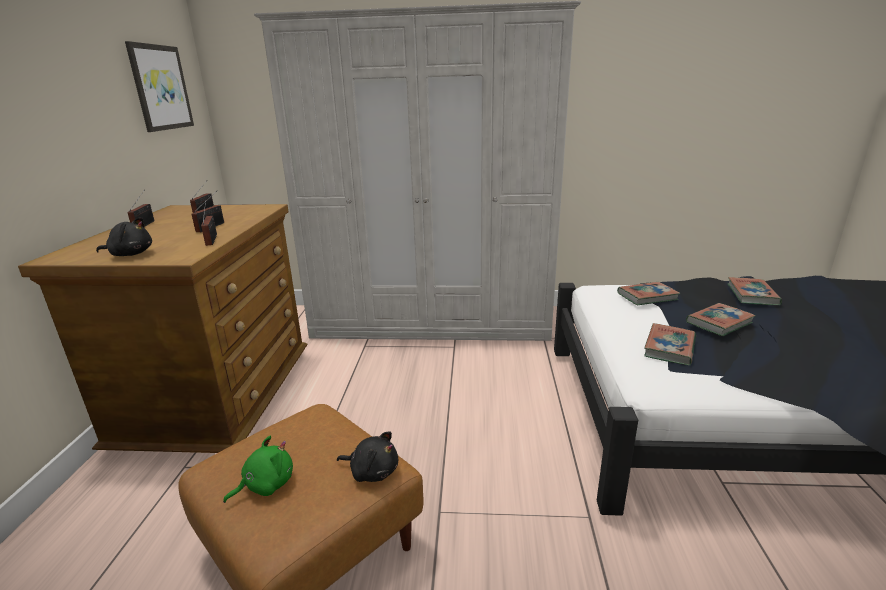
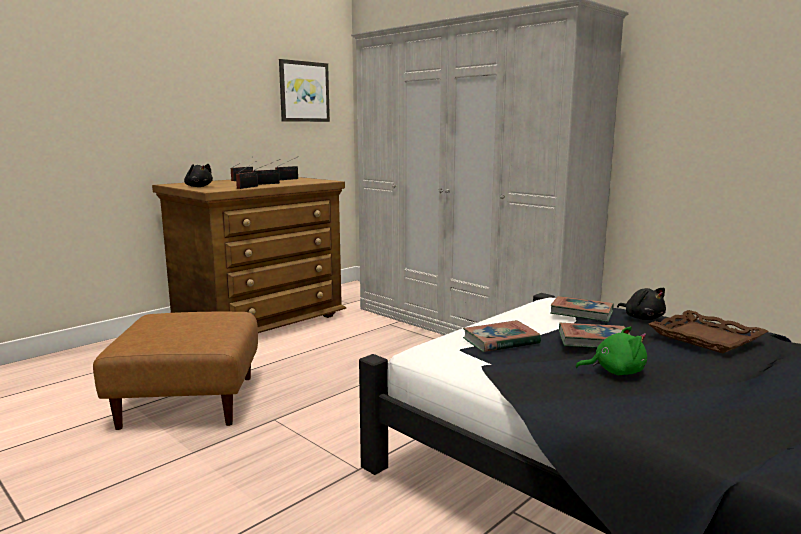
camera: 40 degrees right, 10 degrees down
(266, 484) = (159, 328): green plush toy -> green plush toy (615, 372)
(372, 471) = (208, 341): black plush toy -> black plush toy (642, 318)
(752, 295) = (705, 338): book -> brown tray

